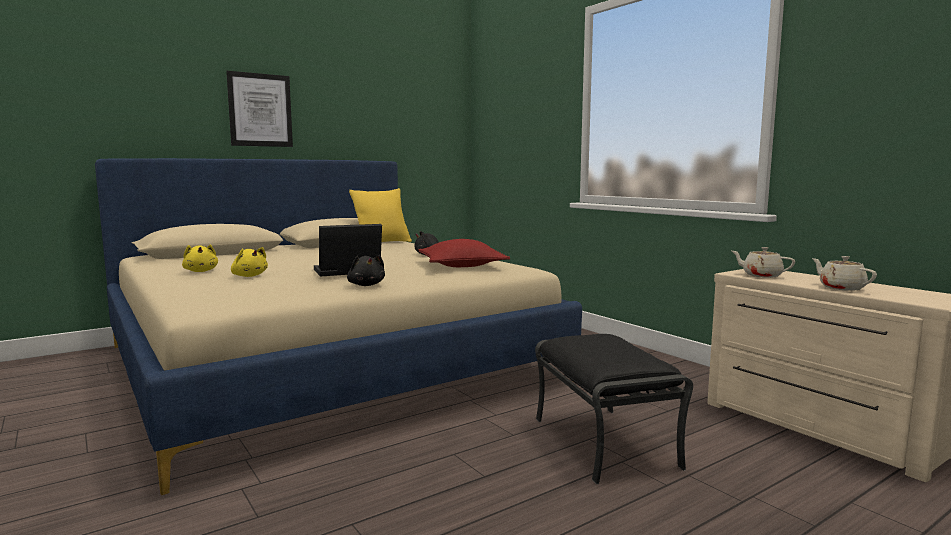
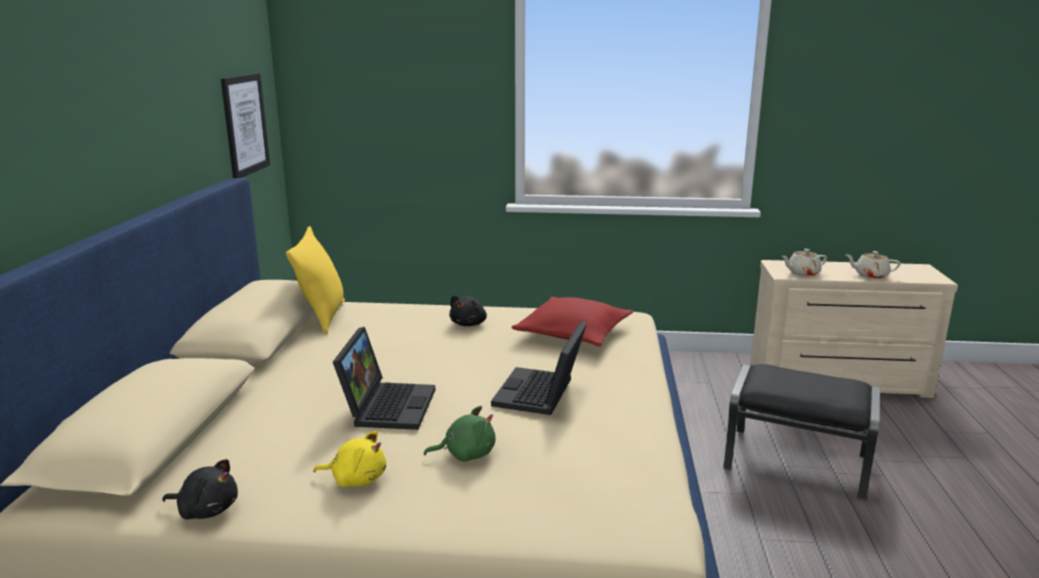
camera: 50 degrees left, 10 degrees up
(249, 276) = (466, 454): yellow plush toy -> green plush toy
(260, 110) = (79, 132): picture -> picture (245, 124)
(287, 261) = (387, 405): none -> laptop
(366, 285) = (626, 406): black plush toy -> black plush toy (206, 510)

